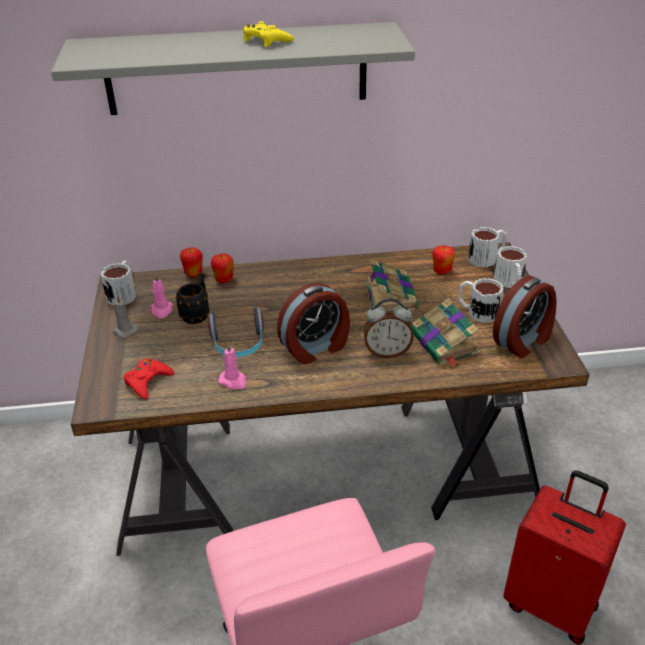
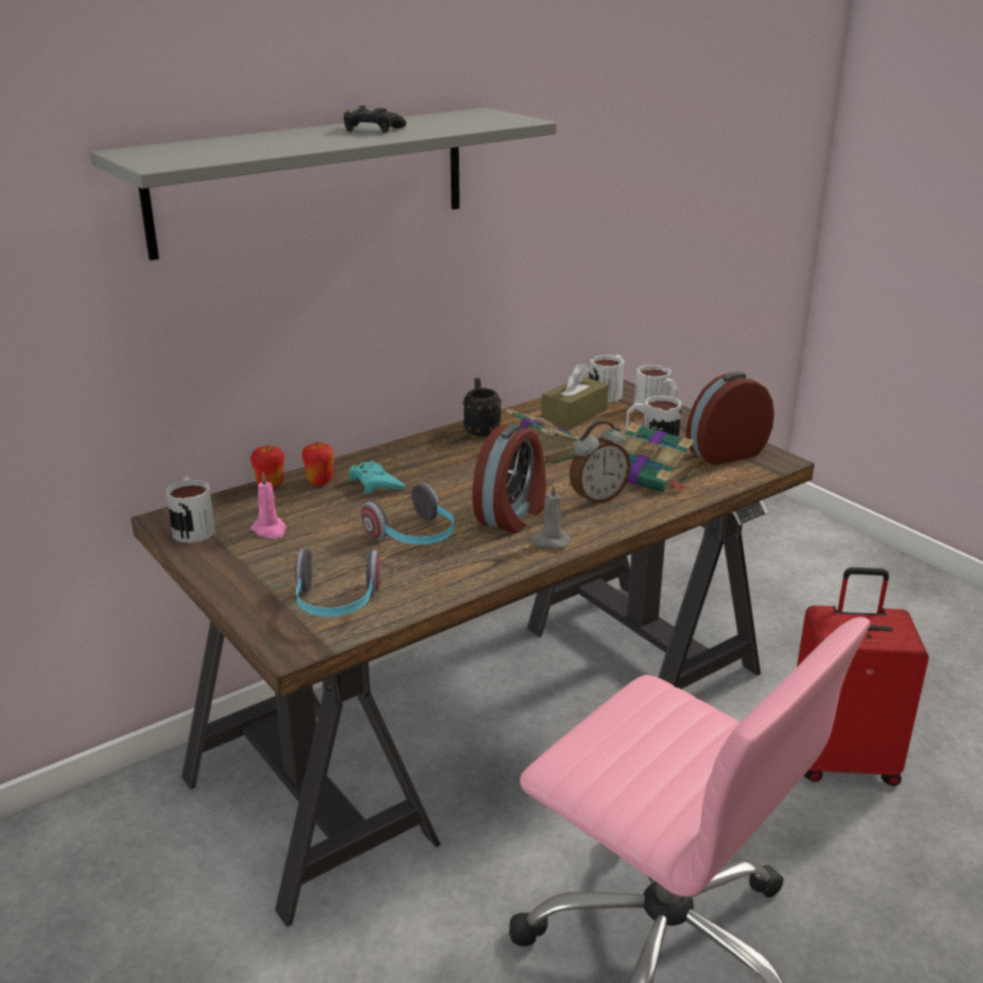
camera: 30 degrees left, 10 degrees down
(124, 330) = (240, 563): grey candle -> grey candle (549, 541)
(147, 381) = (336, 604): red game controller -> headphones
(197, 314) = (324, 522): black mug -> black mug (481, 429)
(233, 381) = (450, 572): pink candle -> none
(254, 292) = (375, 483): none -> turquoise game controller
(266, 41) = (372, 129): yellow game controller -> black game controller
(441, 271) = (574, 415): apple -> brown tissue box
(523, 341) = (724, 453): alarm clock -> alarm clock turned 135 degrees counterclockwise

